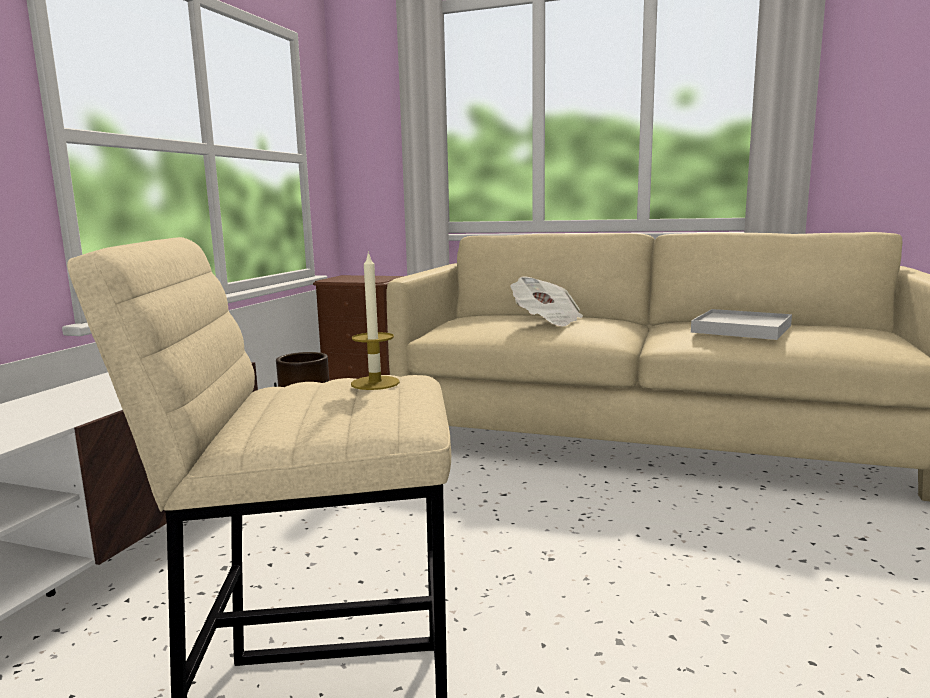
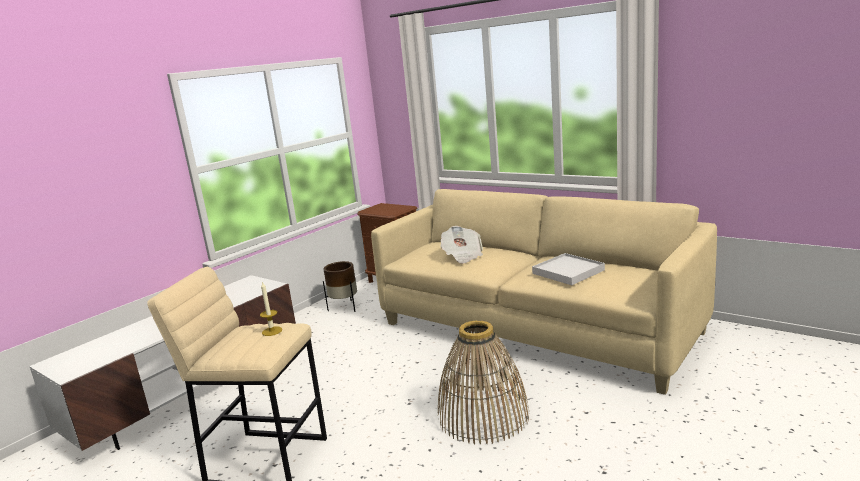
camera: 20 degrees right, 5 degrees up
(705, 563) = (483, 415): none -> basket

